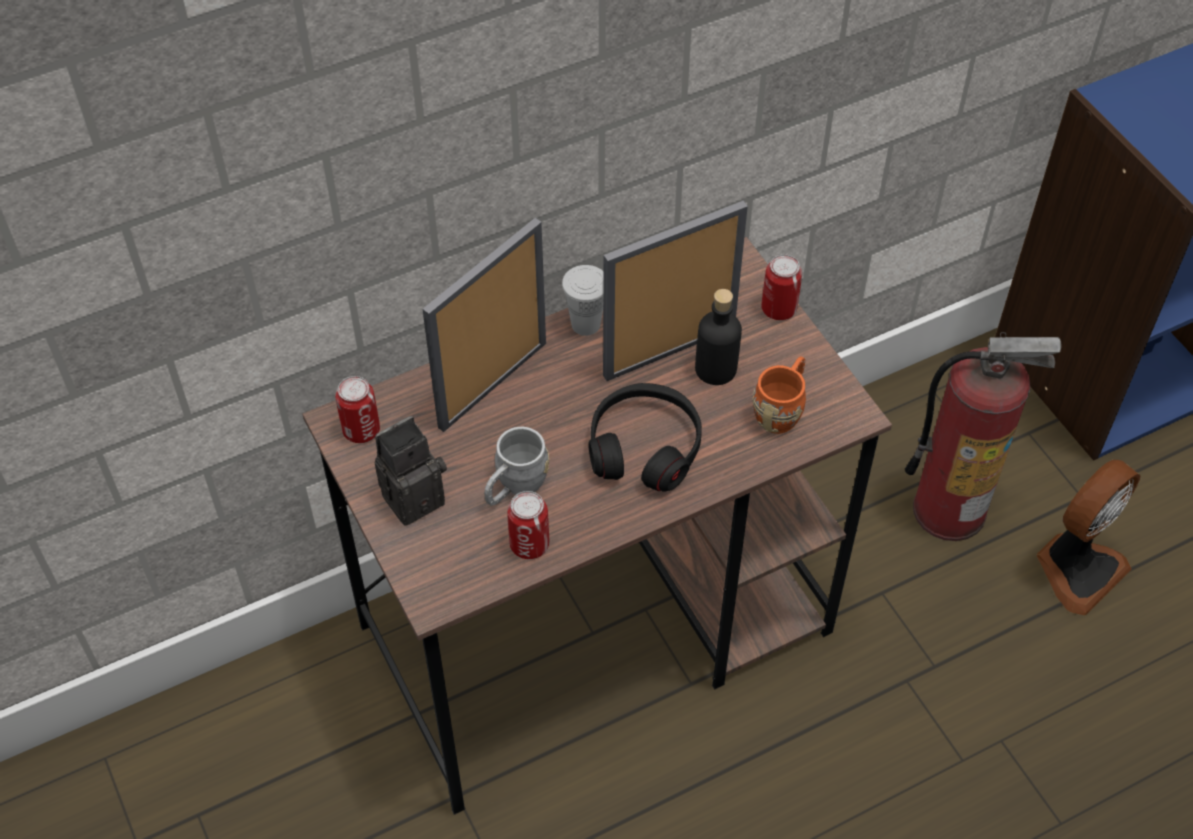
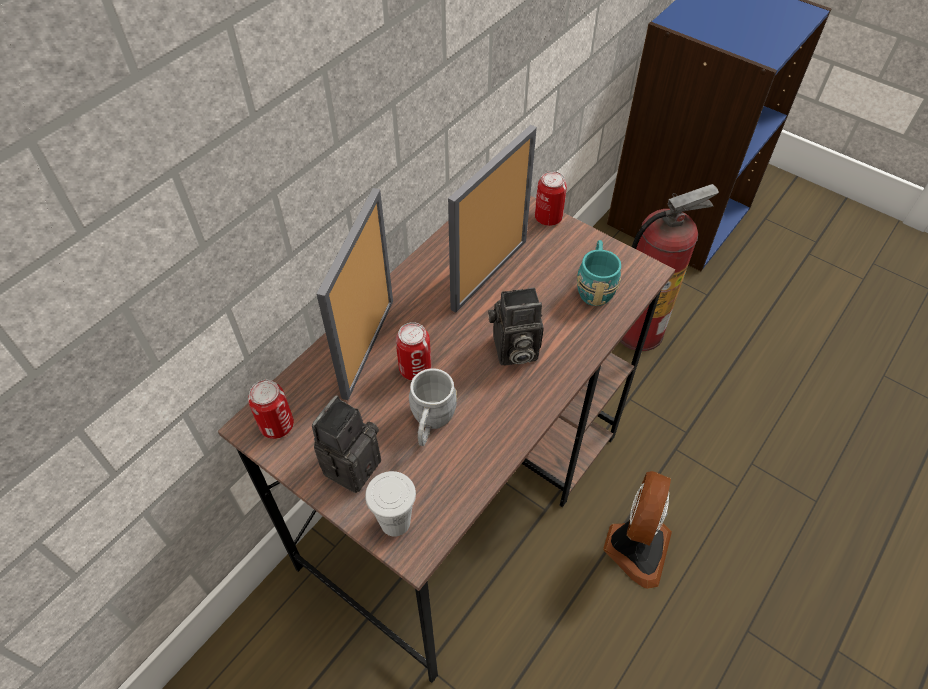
camera: 25 degrees left, 0 degrees up
(529, 544) = (469, 465): can -> can (415, 369)
(585, 324) = (415, 276): white cup -> white cup (395, 522)
(644, 446) = (513, 351): black headphones -> camera
(716, 369) = (530, 274): black bottle -> none
(782, 409) = (595, 286): orange mug -> turquoise mug
(1077, 568) = (730, 338): fan -> fan (635, 548)

